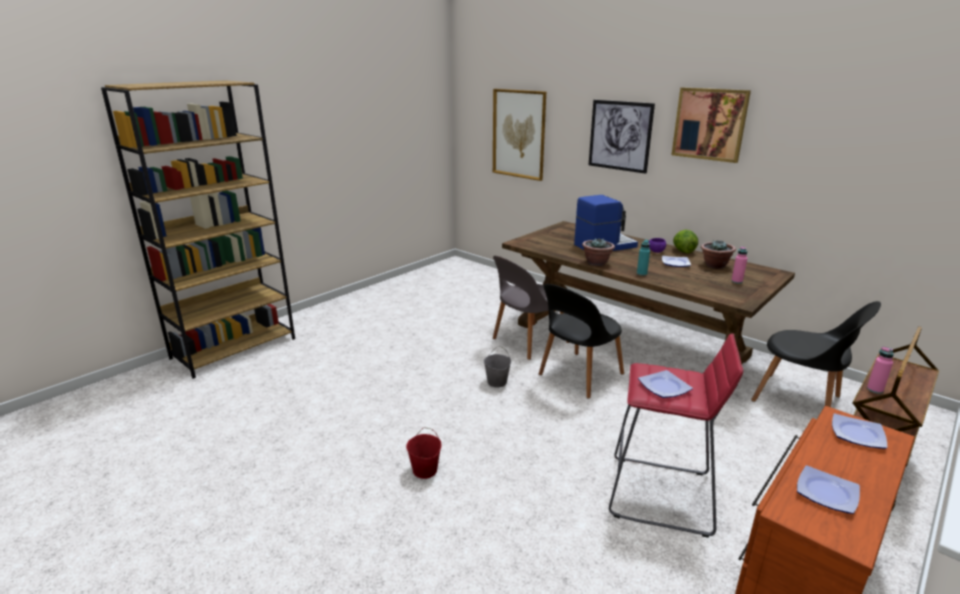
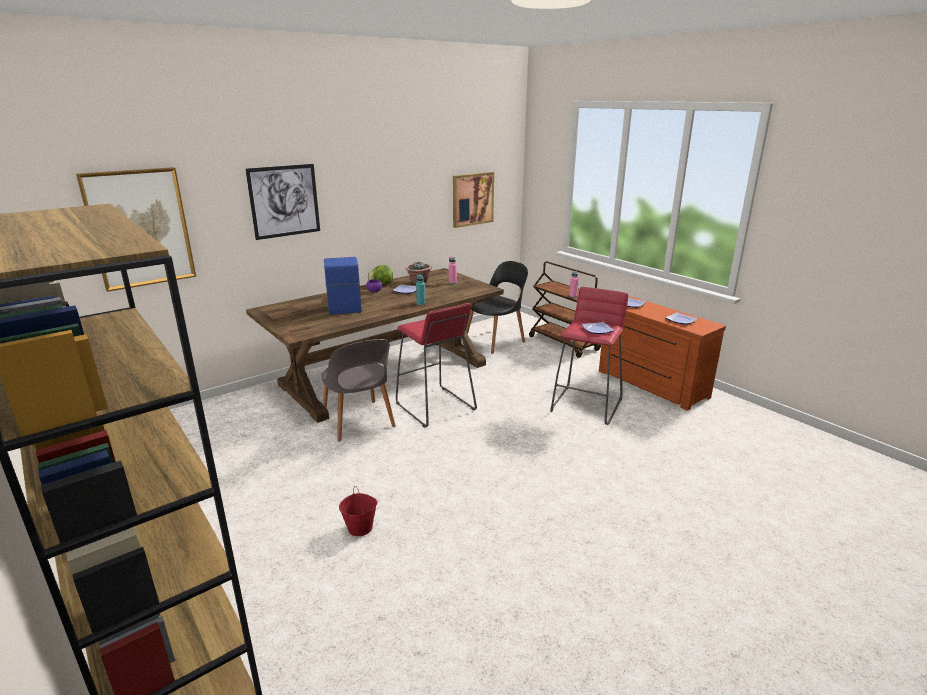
camera: 80 degrees left, 0 degrees up
(425, 470) = (559, 502): red bucket -> red bucket (360, 528)
(497, 382) = (428, 449): grey bucket -> none
(578, 375) = (435, 407): black chair -> red stool
(596, 263) = (385, 313): potted plant -> none
(709, 124) = (363, 174): picture -> picture (472, 199)

